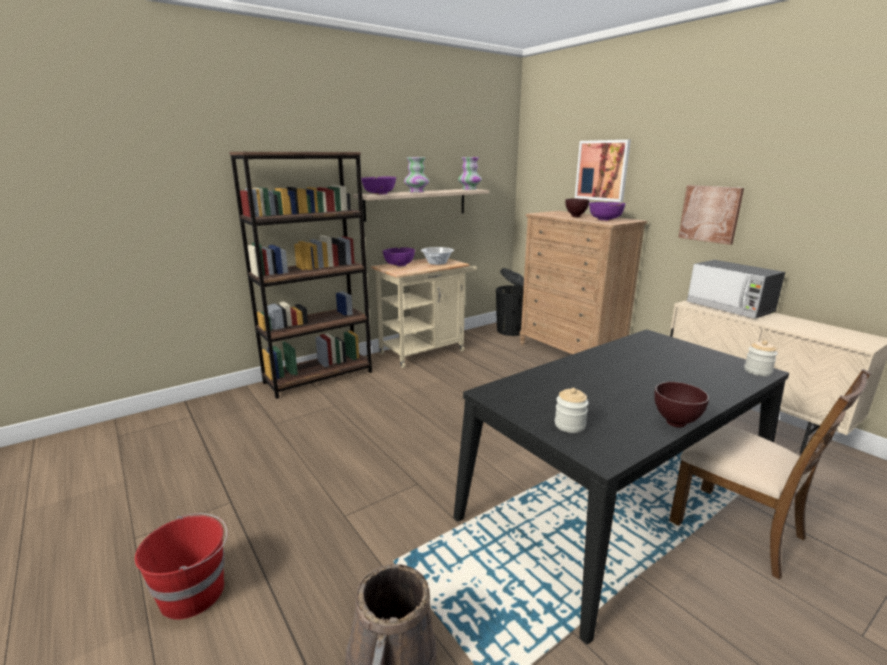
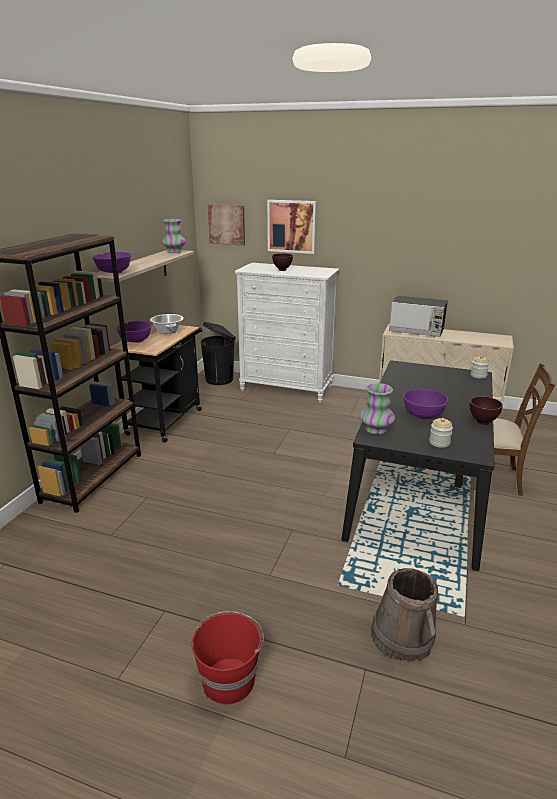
camera: 35 degrees left, 5 degrees up
(416, 192) = (139, 263): vase -> vase (375, 429)
(426, 351) = (167, 419): beige cart -> black cart
(570, 353) = (286, 388): brown dresser -> white dresser
(605, 219) = (310, 271): purple bowl -> purple bowl (423, 415)
(710, 214) = (389, 261): picture -> picture (227, 224)

